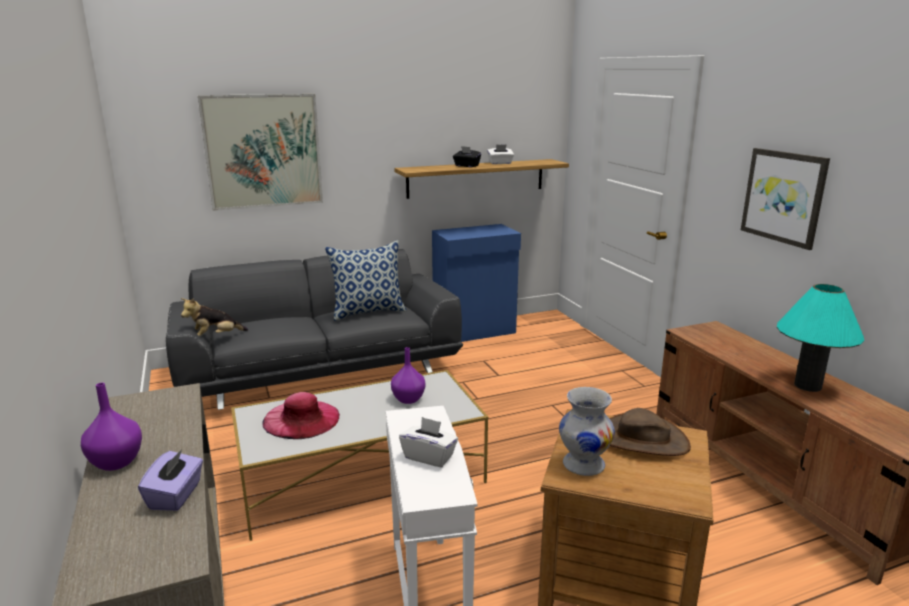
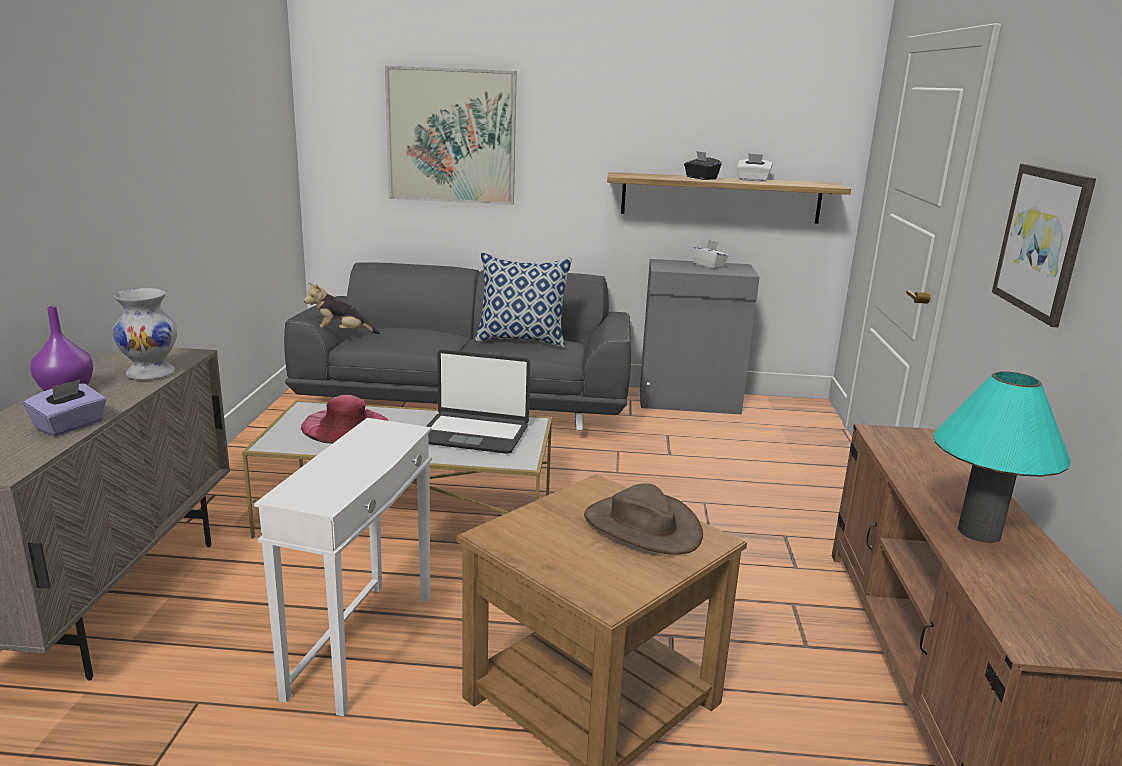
camera: 25 degrees right, 0 degrees up
(409, 399) = (474, 434): purple vase -> laptop
(429, 456) = (348, 466): white tissue box -> white tissue box (708, 266)
(475, 331) = (690, 402): blue cabinet -> grey cabinet
(583, 465) = (532, 530): white vase -> white vase (150, 374)

